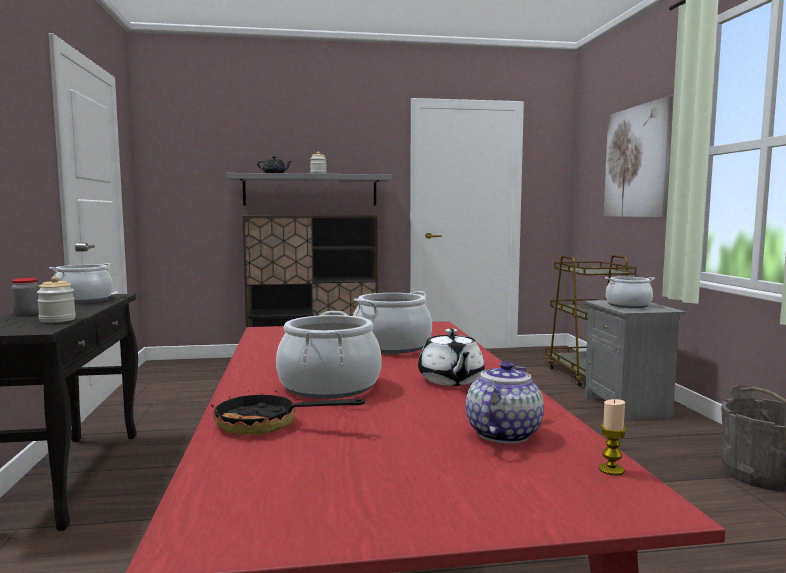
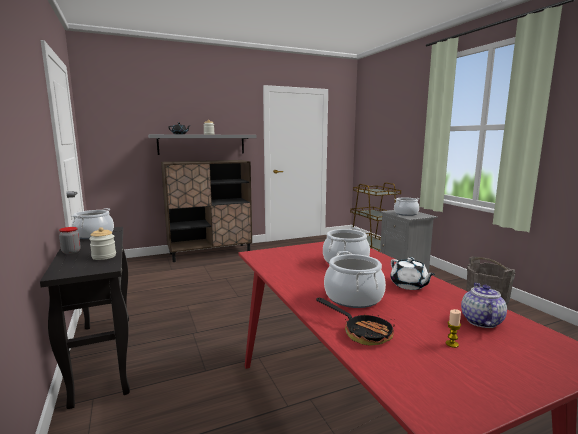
camera: 15 degrees left, 5 degrees up
(268, 425) = (361, 332): frying pan -> frying pan turned 135 degrees counterclockwise
(611, 470) = (554, 338): candle -> candle (452, 344)
(636, 162) = (399, 130): picture -> none

